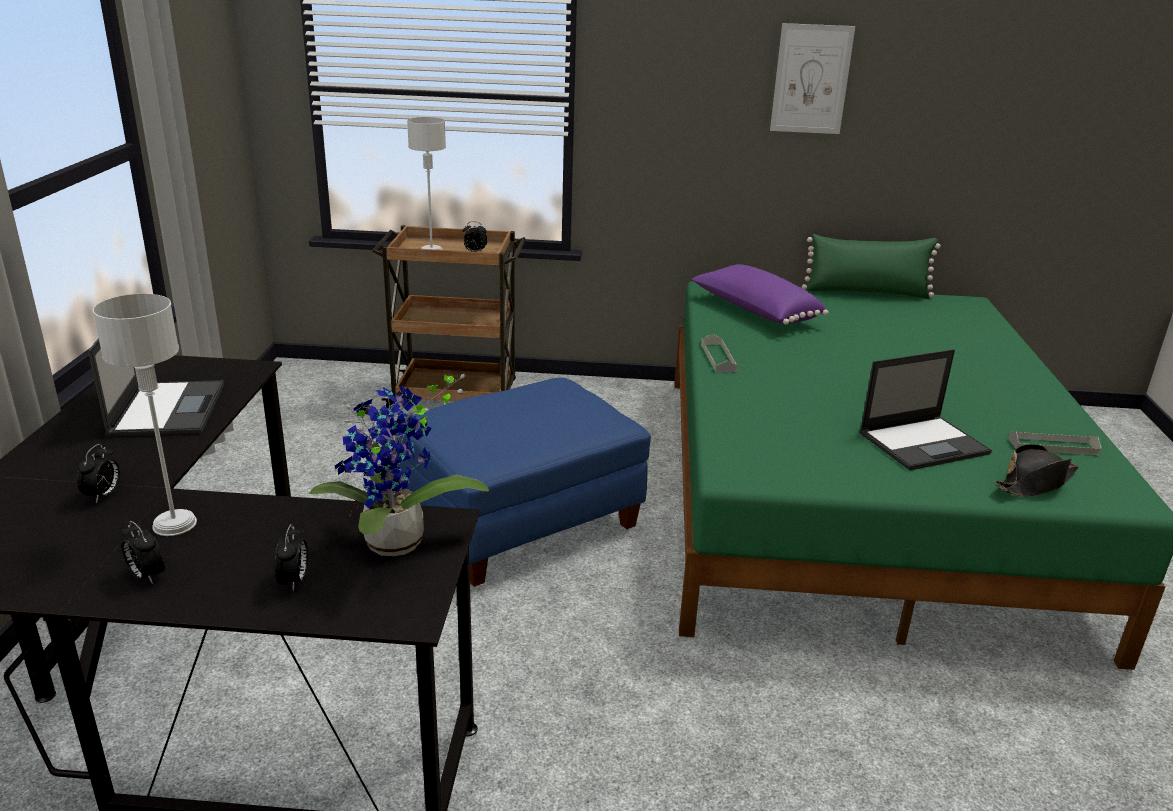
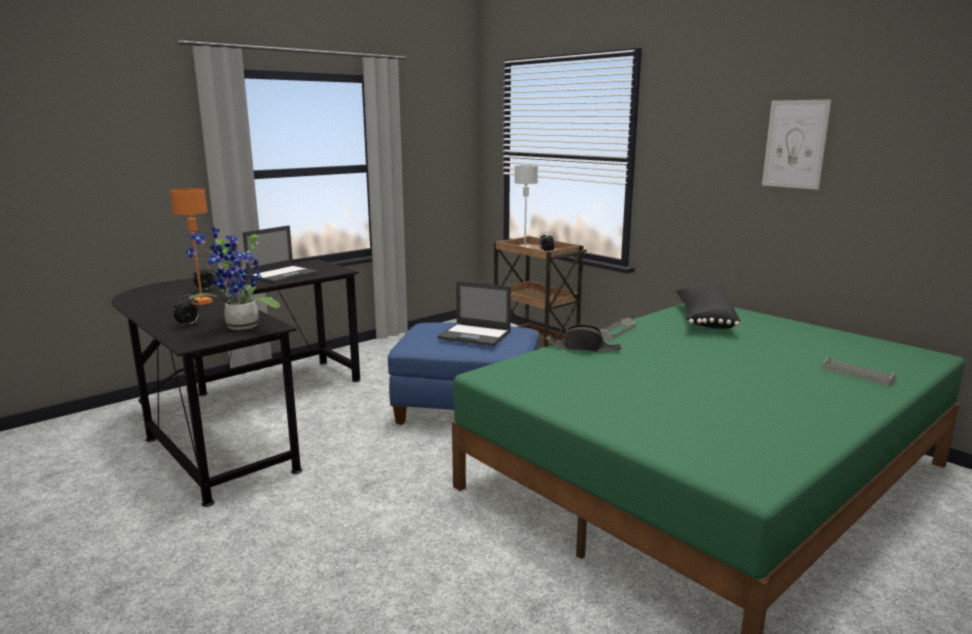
camera: 45 degrees right, 10 degrees down
(146, 576) = (161, 310): alarm clock -> none
(175, 523) = (202, 302): grey table lamp -> orange table lamp
(755, 312) = (704, 320): purple pillow -> black pillow
(866, 292) = (834, 330): green pillow -> none
(924, 443) = (653, 402): laptop -> laptop (475, 335)
(1035, 483) = (686, 446): black hat -> black hat (583, 348)
(1053, 446) = (764, 438): grey tray -> grey tray (858, 375)

